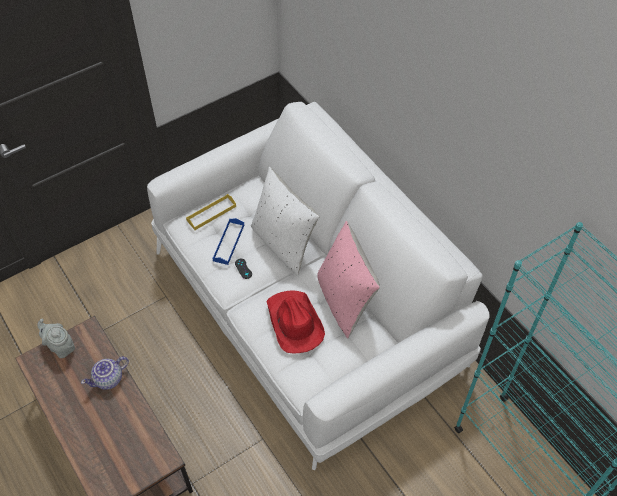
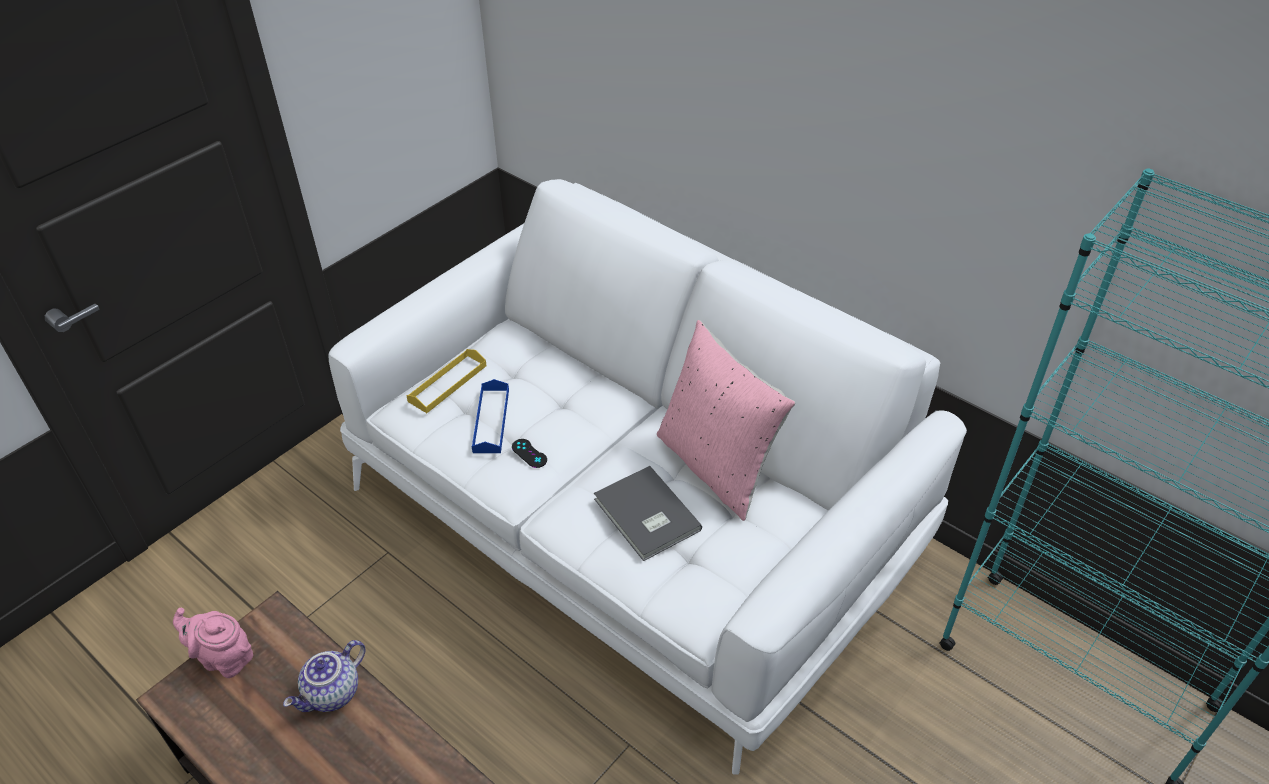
camera: 15 degrees left, 10 degrees down
(60, 347) = (224, 658): grey teapot -> pink teapot
(284, 244) = (584, 404): white pillow -> none
(294, 323) = (645, 517): red hat -> grey book

